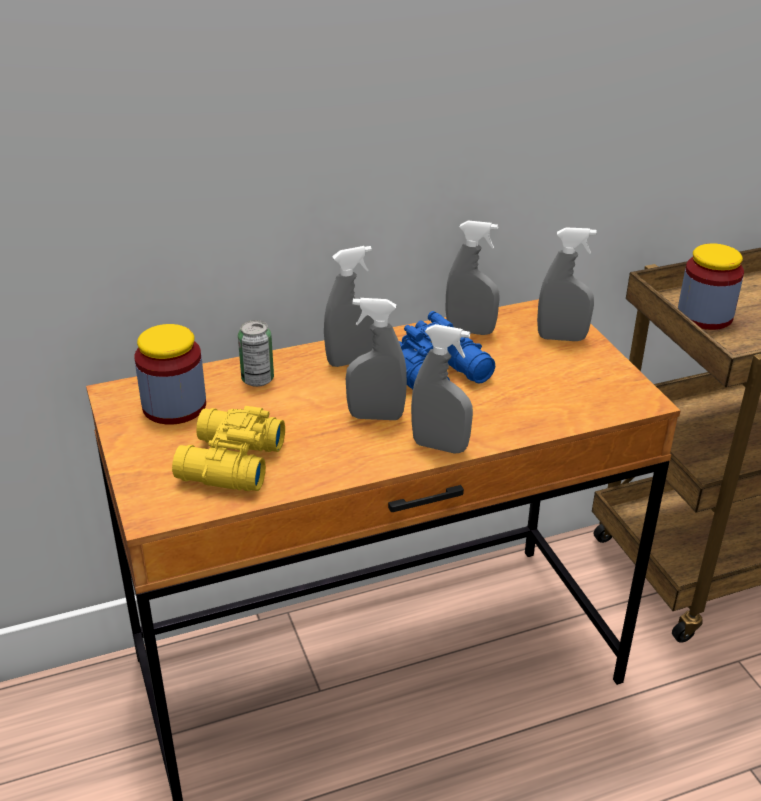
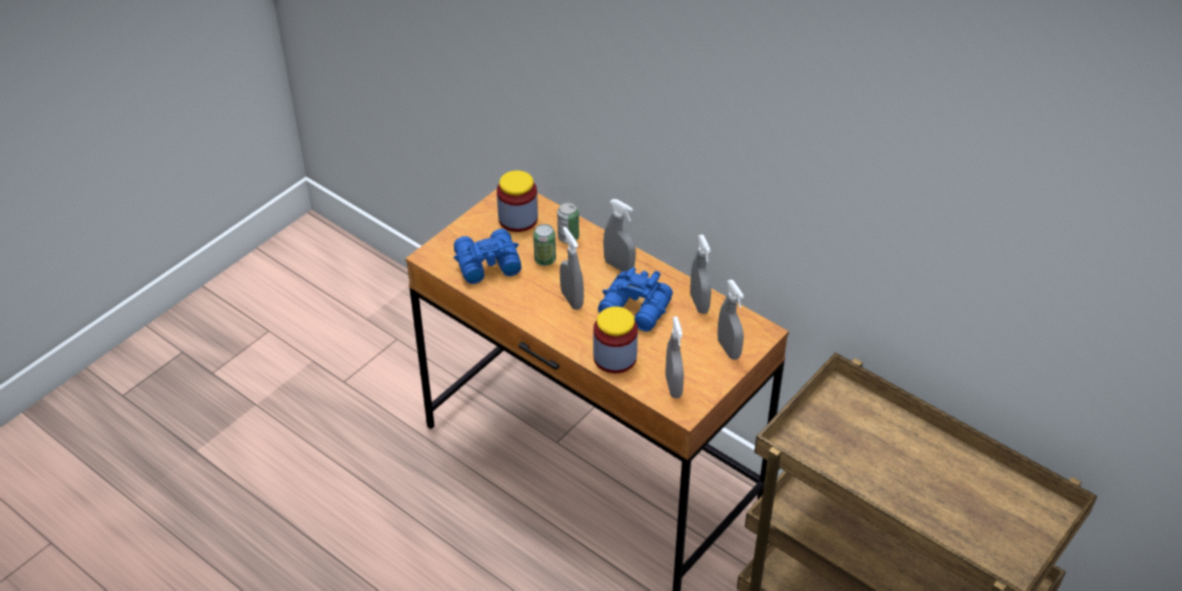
camera: 60 degrees right, 10 degrees up
(228, 463) = (486, 263): yellow binoculars -> blue binoculars
(278, 412) = (545, 260): none -> can
(440, 446) = (564, 337): grey spray bottle -> grey spray bottle (673, 386)
(704, 316) = (838, 416): jar -> jar (615, 357)

